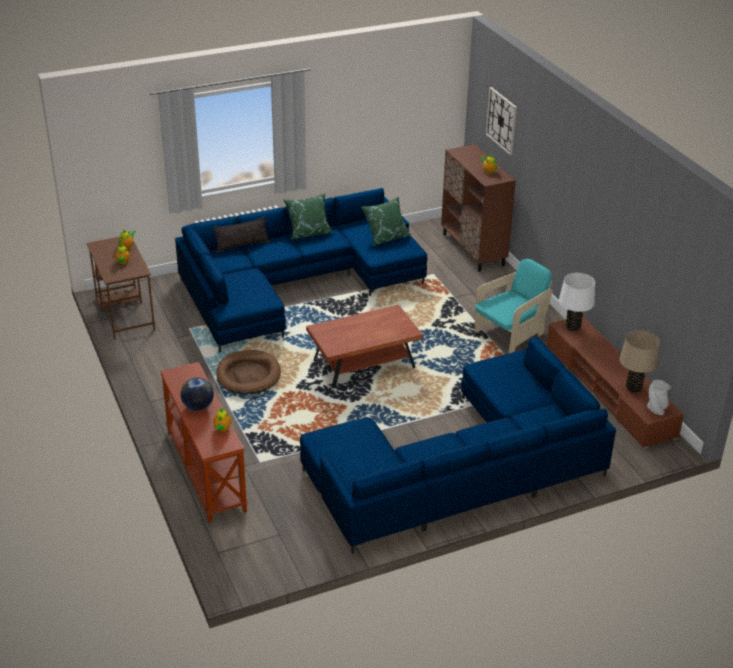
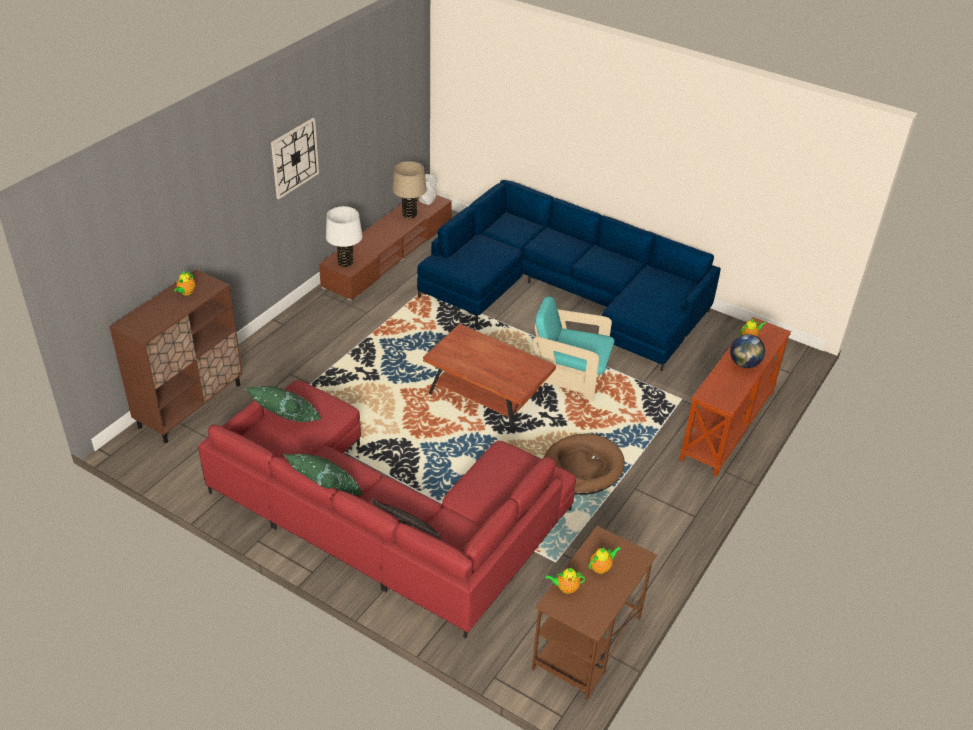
camera: 125 degrees left, 5 degrees up
(294, 284) = (386, 519): blue sofa -> red sofa
(501, 120) = (139, 245): wall clock -> wall clock (294, 158)
(510, 334) = (349, 327): turquoise armchair -> turquoise armchair (570, 377)

